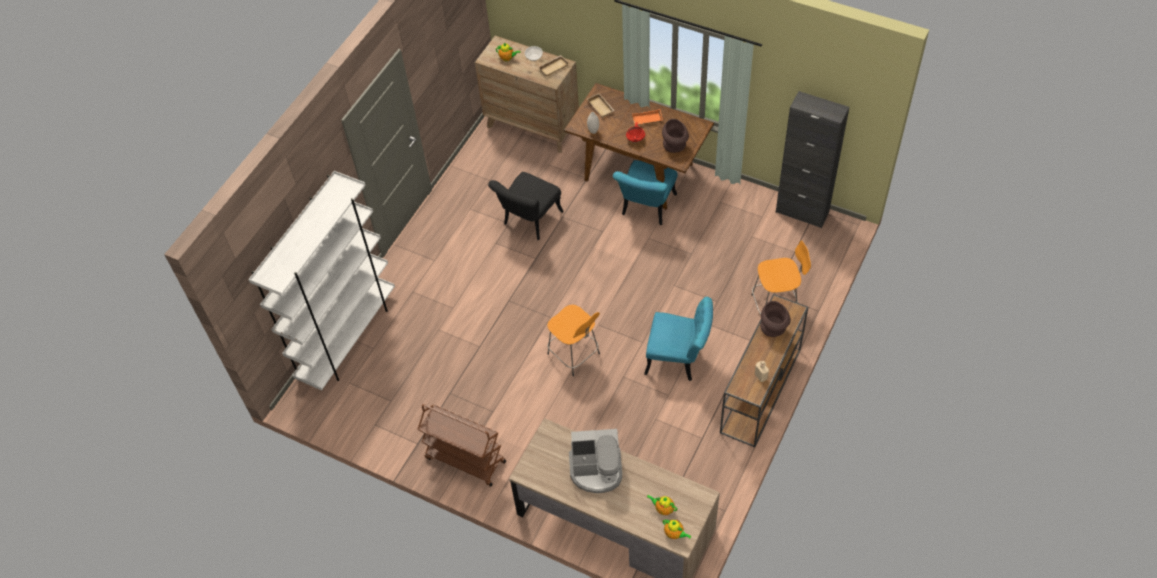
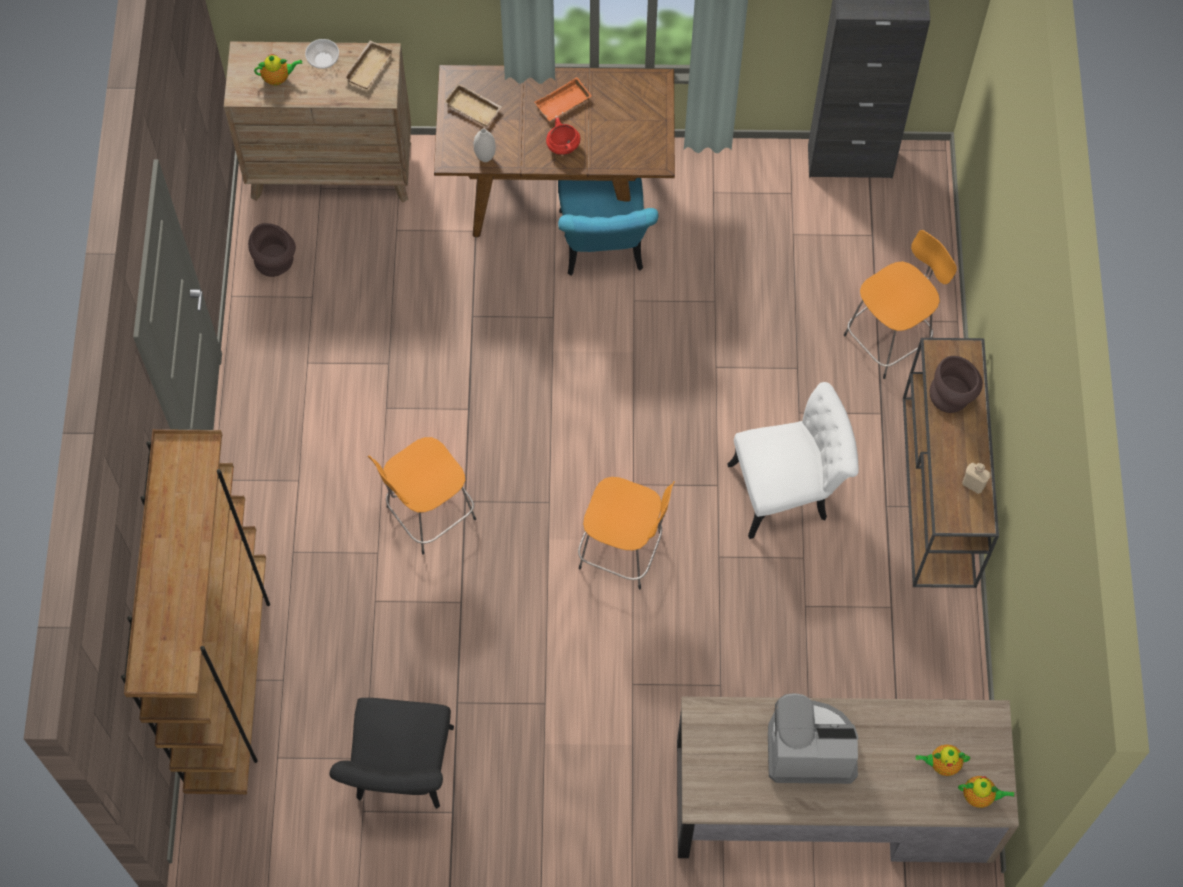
camera: 30 degrees left, 10 degrees up
(347, 338) = (229, 680): white bookcase -> brown bookcase
(464, 460) = (544, 805): brown cart -> none
(487, 299) = (428, 514): none -> orange stool
(529, 222) = (422, 347): black chair -> black chair (402, 775)
(596, 470) = (809, 747): coffee machine -> coffee machine turned 150 degrees counterclockwise
(675, 146) = (634, 136): brown vase -> brown vase (276, 263)
(679, 359) = (789, 490): turquoise chair -> white chair

